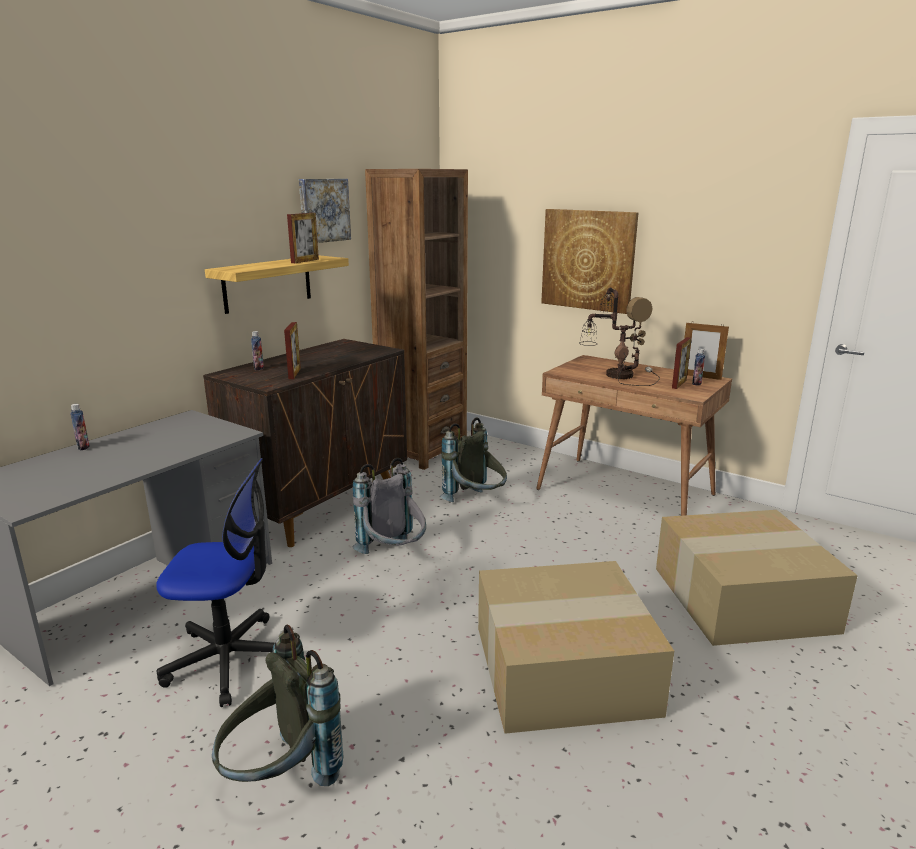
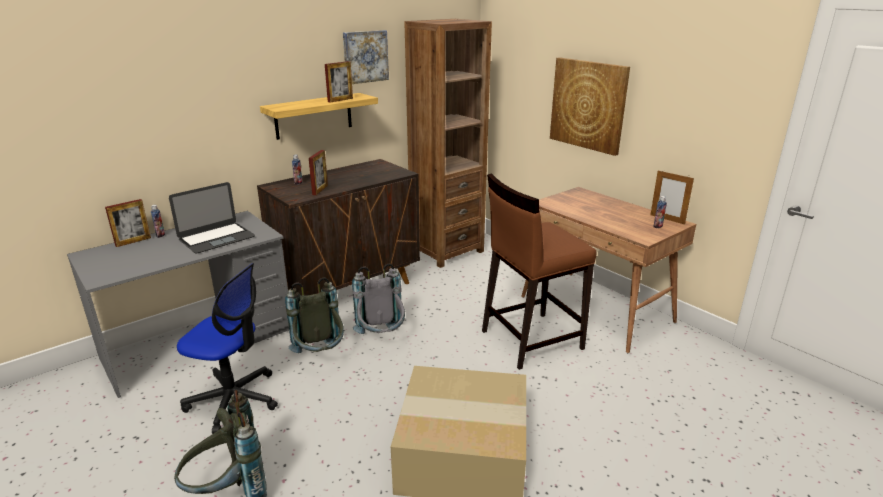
camera: 15 degrees right, 5 degrees up
(170, 443) = (216, 238): none -> laptop
(476, 503) = (466, 302): grey backpack -> grey backpack (320, 356)
(571, 533) = (530, 339): none -> brown stool
(617, 375) = (592, 211): table lamp -> none
(679, 384) = (641, 225): picture frame -> picture frame (133, 241)
(743, 597) = (647, 420): cardboard box -> none

